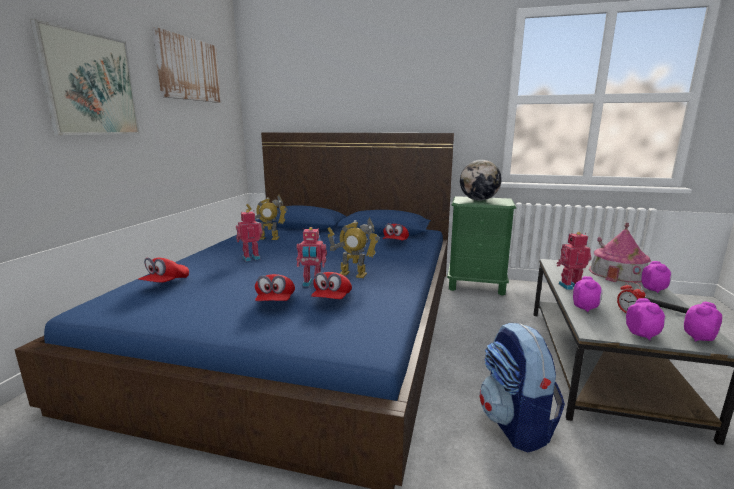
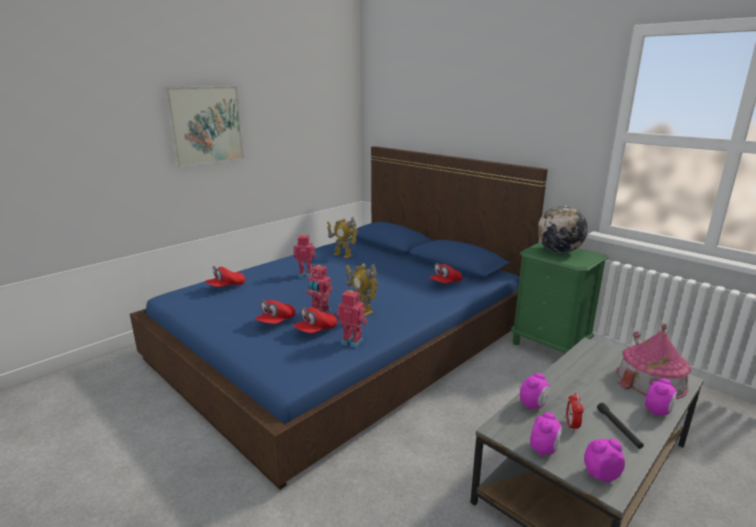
camera: 30 degrees right, 5 degrees up
(188, 69) = (299, 95): picture -> none
(515, 424) = (419, 486): backpack -> none
(569, 286) = (560, 377): toy robot -> toy robot (352, 341)

